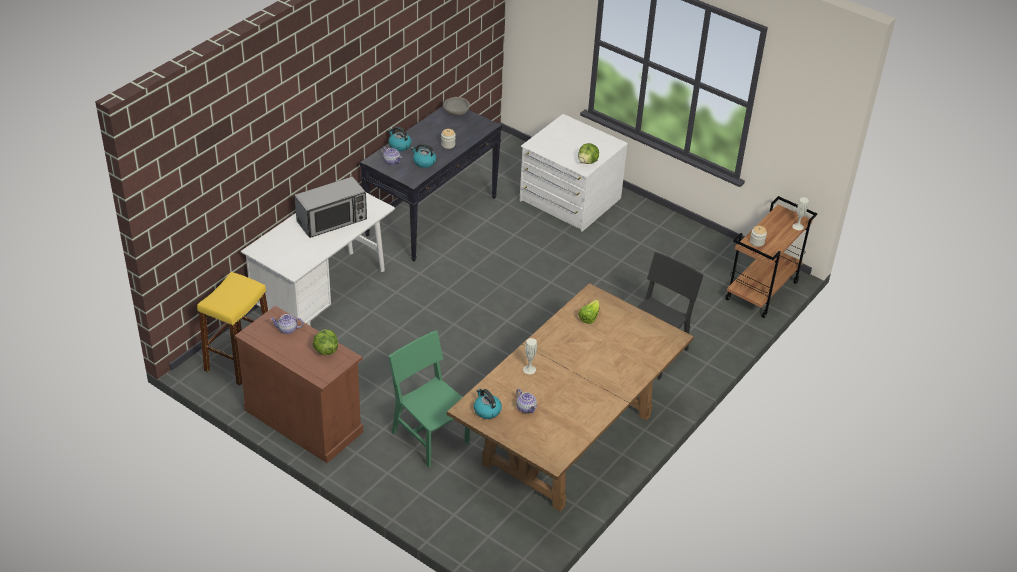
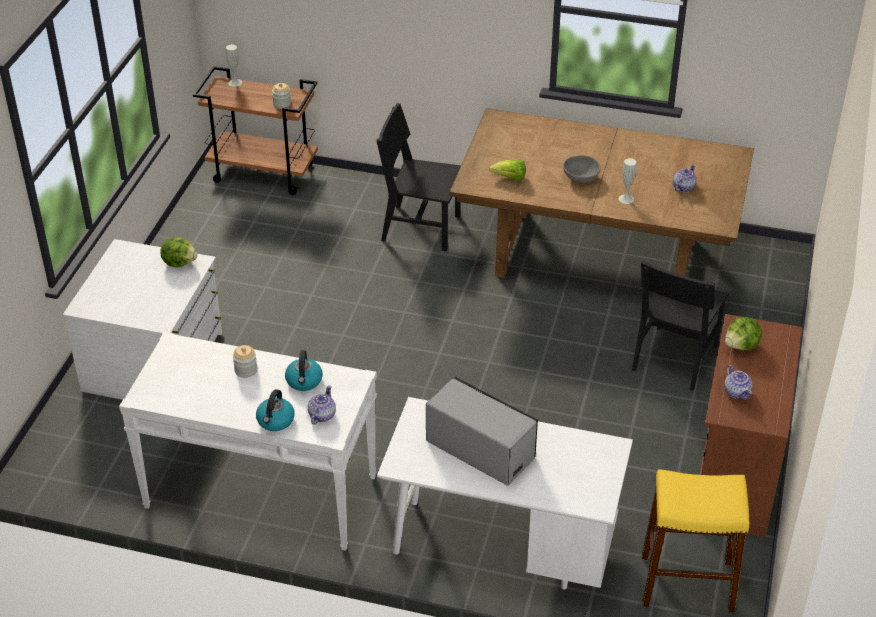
camera: 110 degrees left, 0 degrees up
(430, 437) = (674, 357): green chair -> black chair
(432, 215) = (260, 492): black console table -> white console table
(456, 112) = (153, 388): grey bowl -> grey bowl (581, 178)
(486, 410) = (710, 211): kettle -> none

